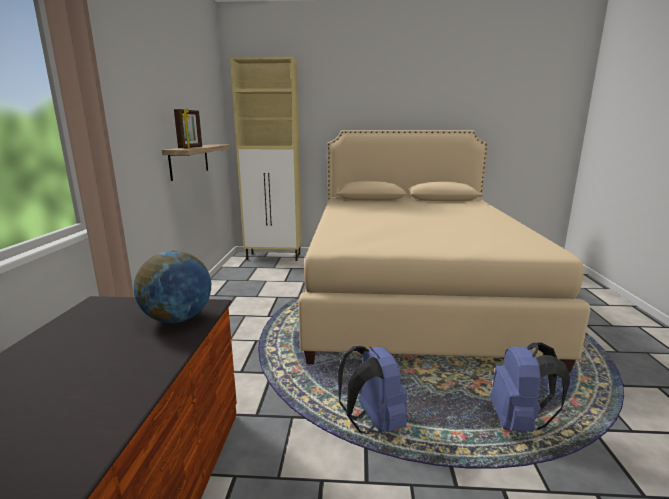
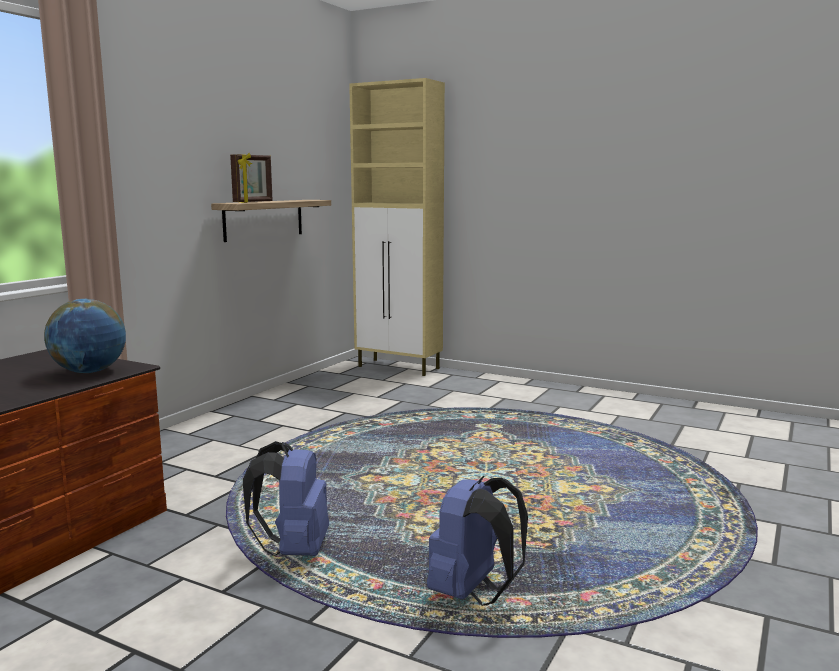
camera: 25 degrees right, 5 degrees down
(412, 295) = (533, 439): beige bed -> none

